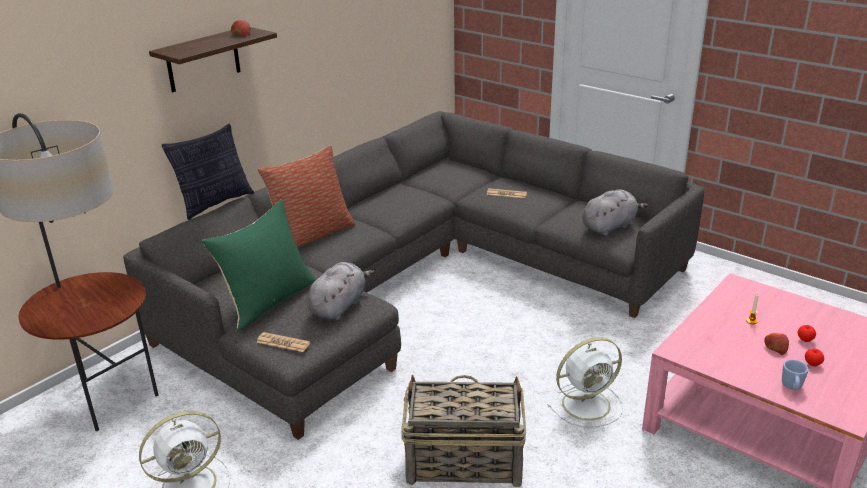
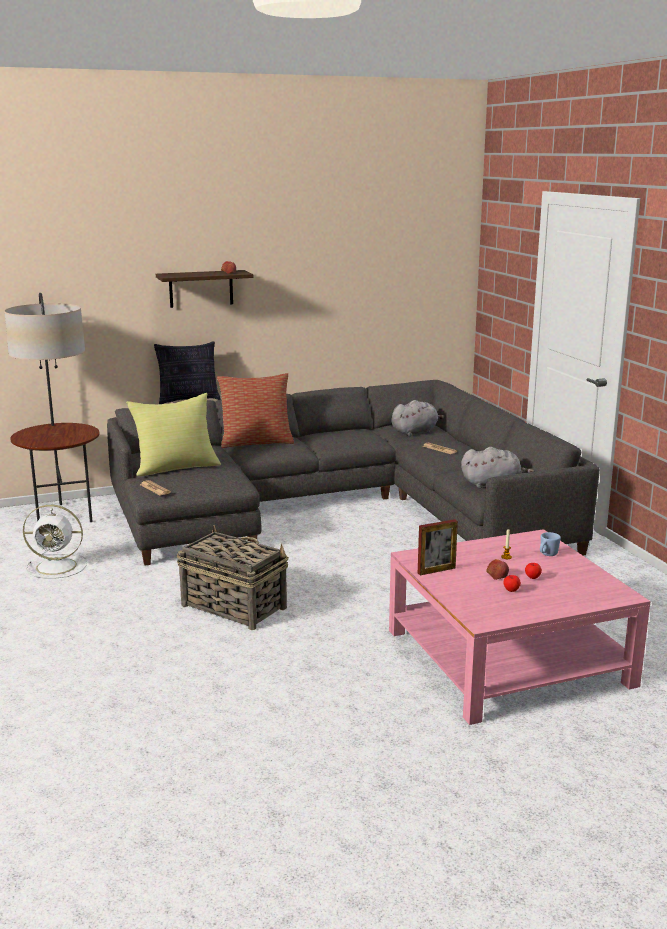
camera: 30 degrees right, 10 degrees down
(269, 301) = (176, 467): green pillow -> yellow pillow
(339, 306) = (216, 481): grey plush toy -> grey plush toy (415, 431)
(588, 404) = (368, 606): white fan -> none
(723, 363) = (436, 570): none -> picture frame
(792, 387) = (467, 596): blue mug -> blue mug (547, 555)

